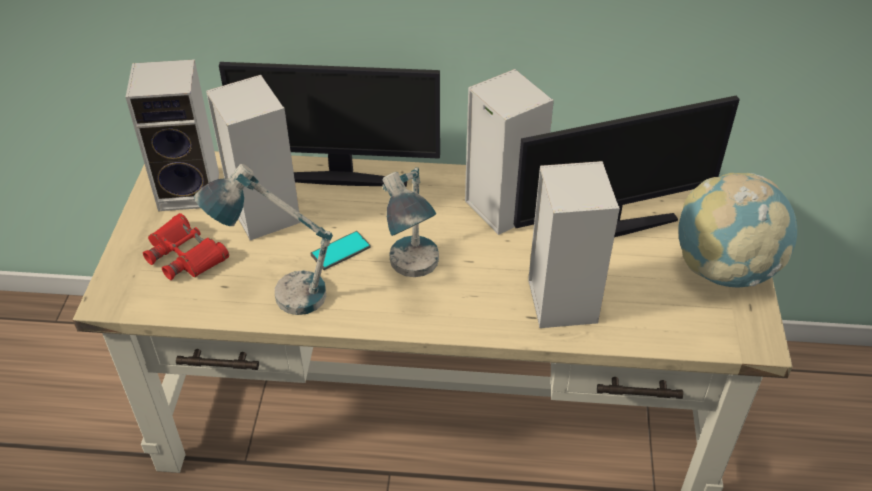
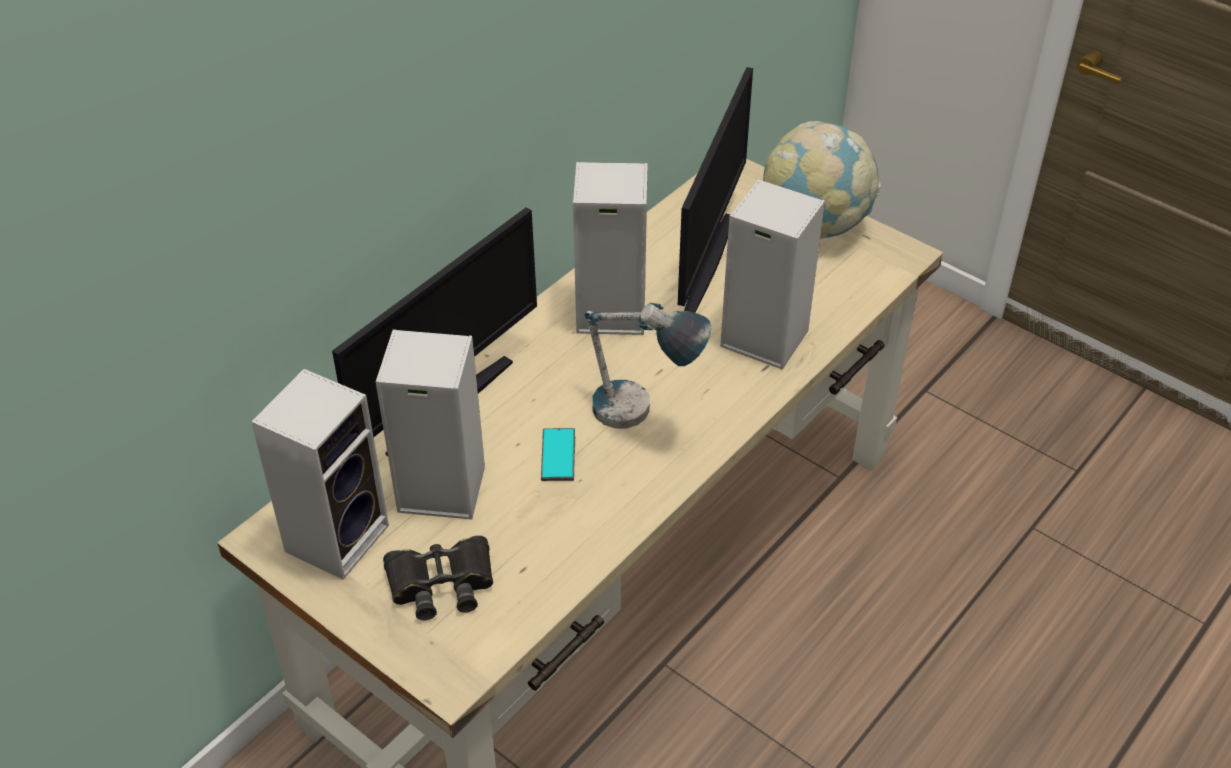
camera: 55 degrees left, 0 degrees up
(185, 254) = (441, 583): red binoculars -> black binoculars
(278, 294) = (574, 530): table lamp -> none

